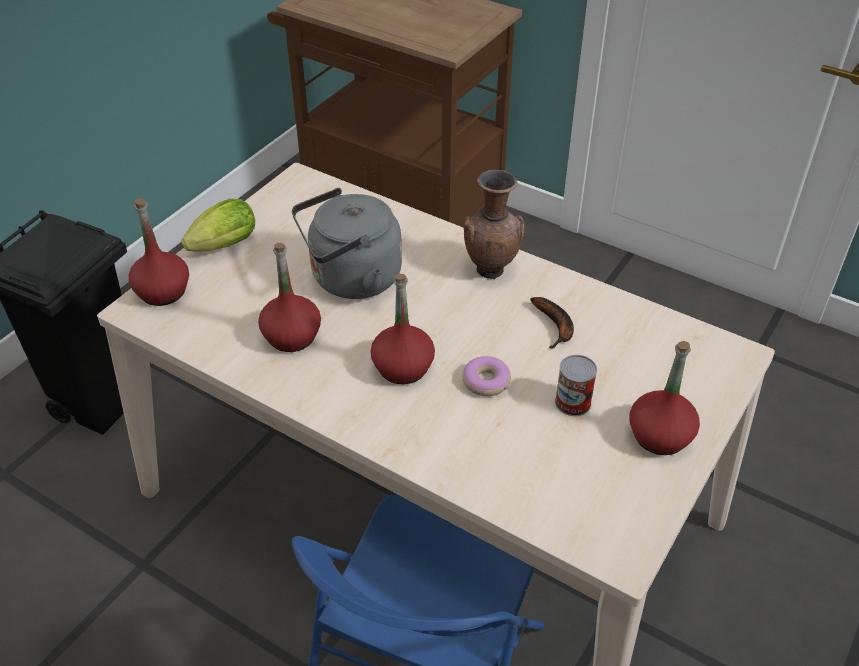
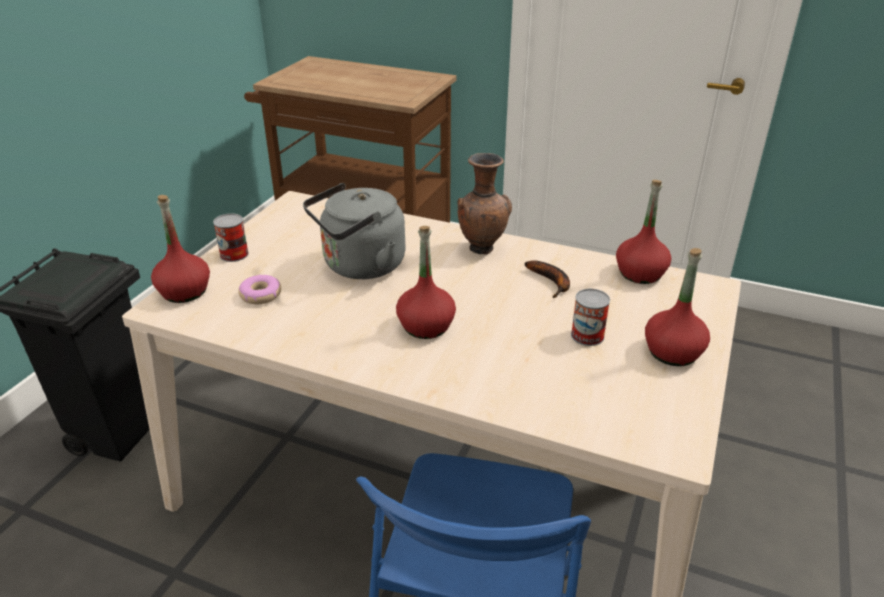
camera: 10 degrees left, 10 degrees down
(221, 247) = (234, 254): lettuce -> can
(292, 336) = (316, 313): red bottle -> red bottle (640, 273)
(486, 381) = (504, 328): donut -> donut (260, 295)

